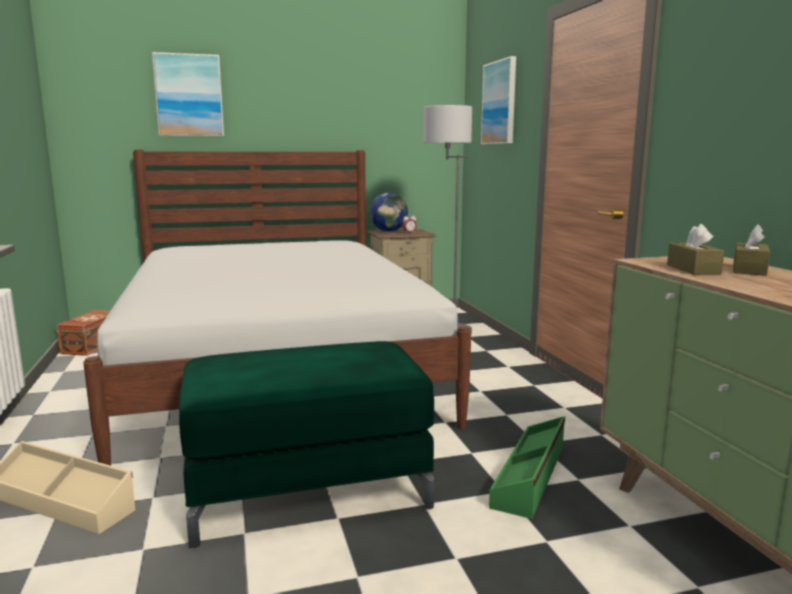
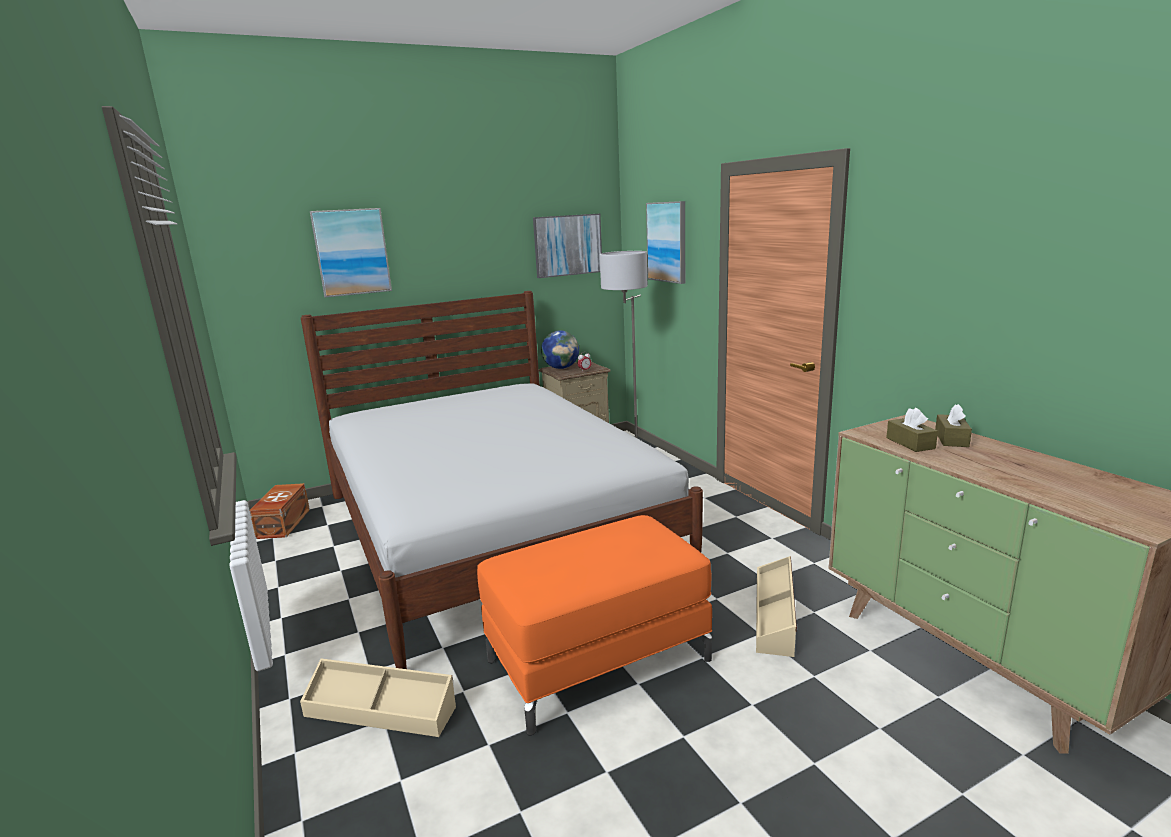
camera: 10 degrees left, 5 degrees up
(310, 489) = (599, 659): green ottoman -> orange ottoman
(406, 110) = (567, 245): none -> picture
(531, 476) = (775, 615): green storage box -> beige storage box

